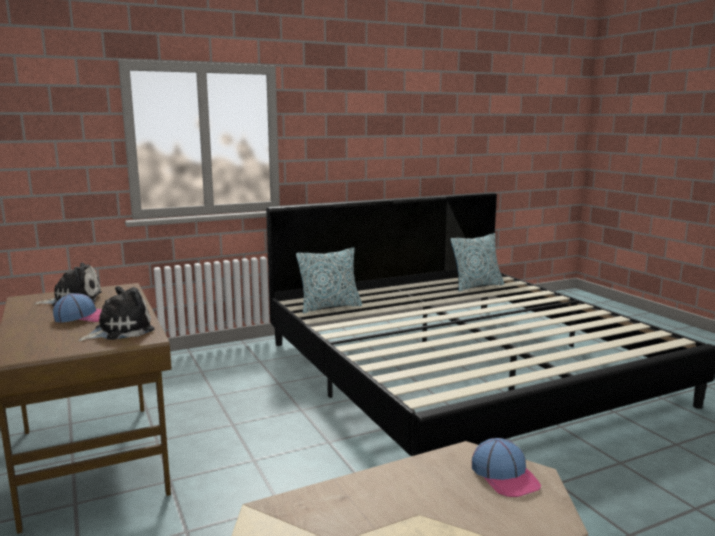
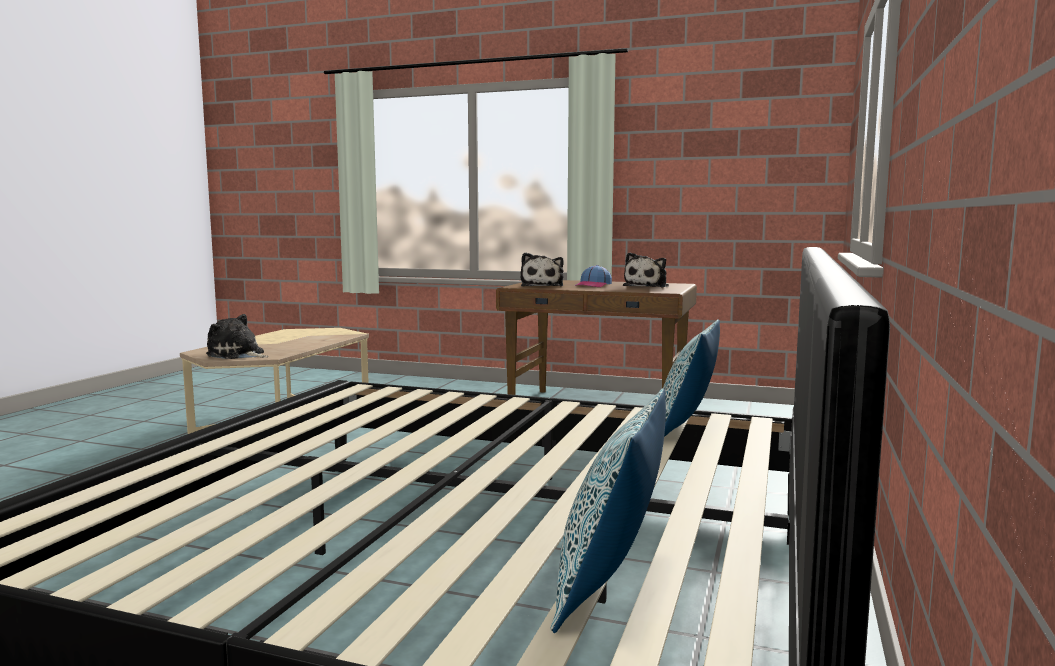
camera: 135 degrees right, 5 degrees down
(505, 476) = (237, 355): cap -> plush toy

